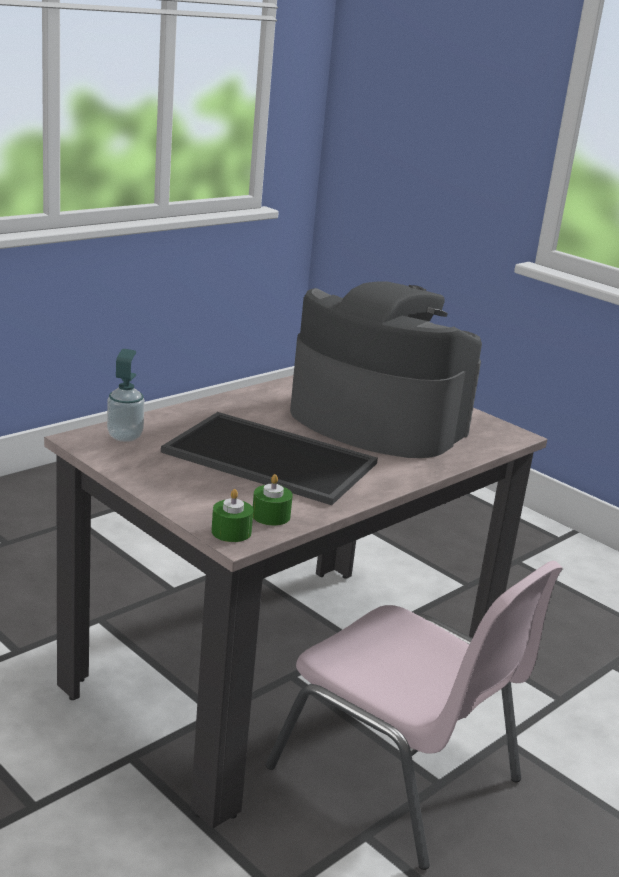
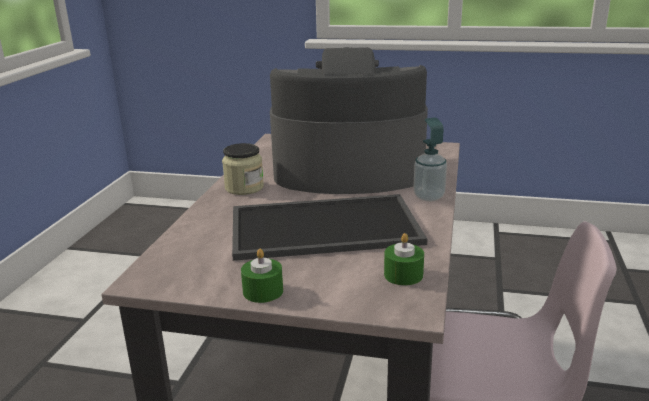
camera: 30 degrees left, 0 degrees up
(125, 436) = (180, 260): soap dispenser -> soap dispenser (429, 197)
(231, 532) = (399, 305): green candle -> green candle (263, 291)
(256, 401) = (244, 187): none -> jar

